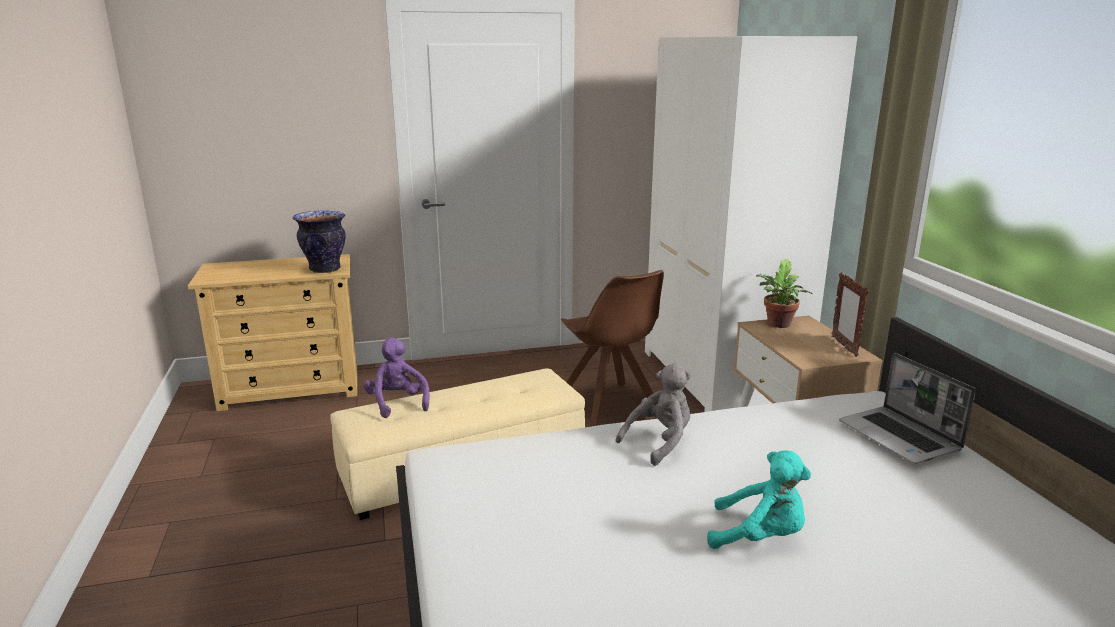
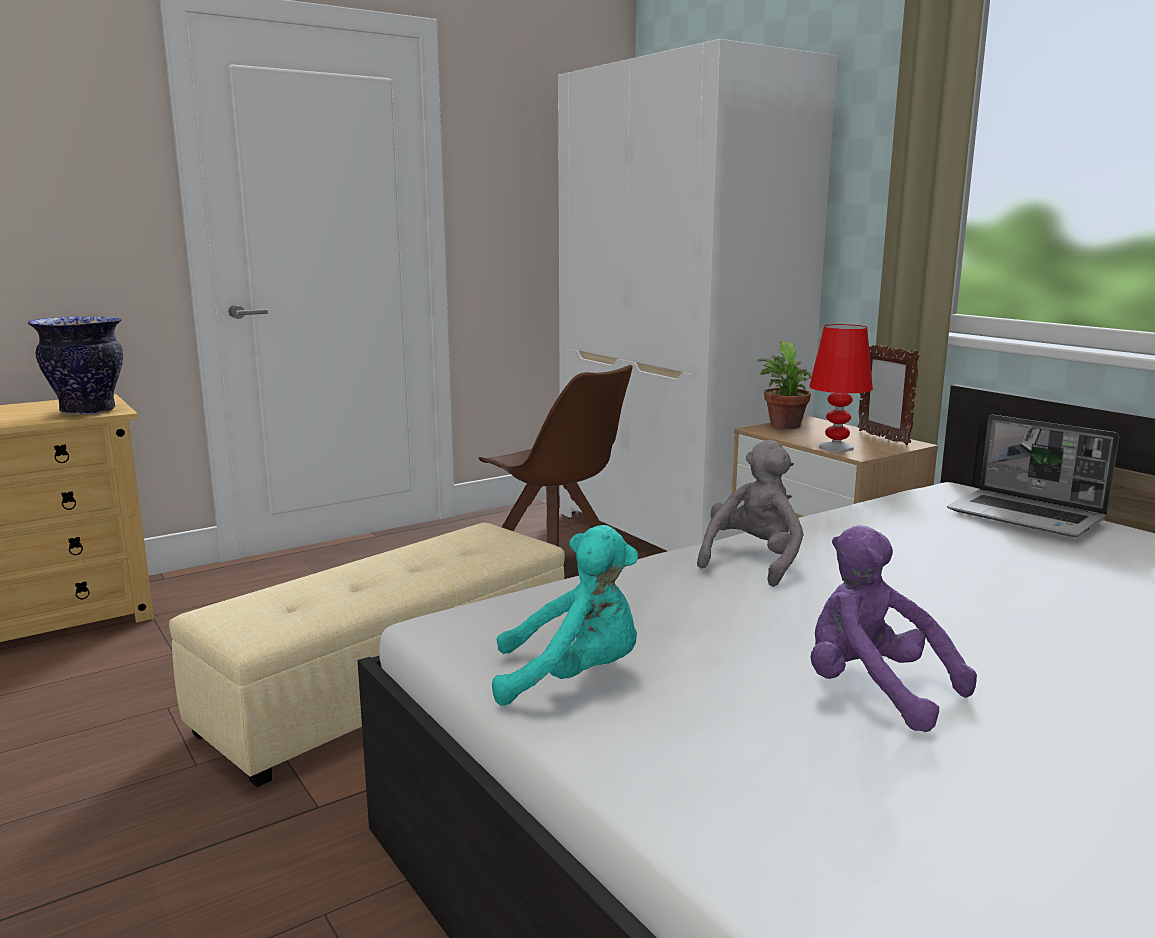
camera: 20 degrees left, 5 degrees down
(397, 403) = (283, 589): purple plush toy -> purple plush toy (873, 691)
(760, 537) = (991, 638): turquoise plush toy -> turquoise plush toy (573, 678)
(796, 352) = (836, 447): none -> red table lamp

